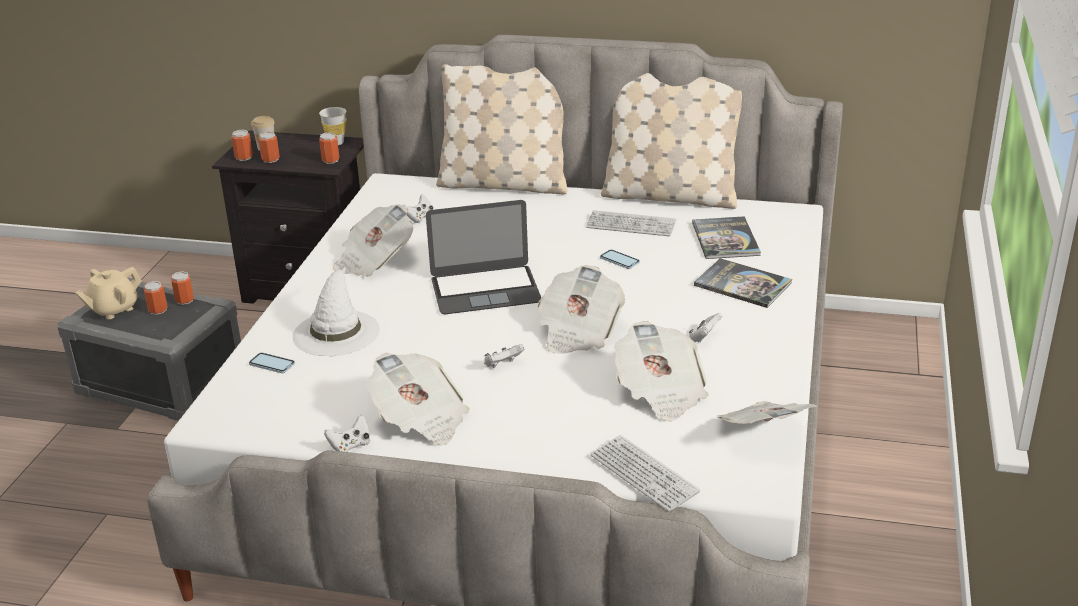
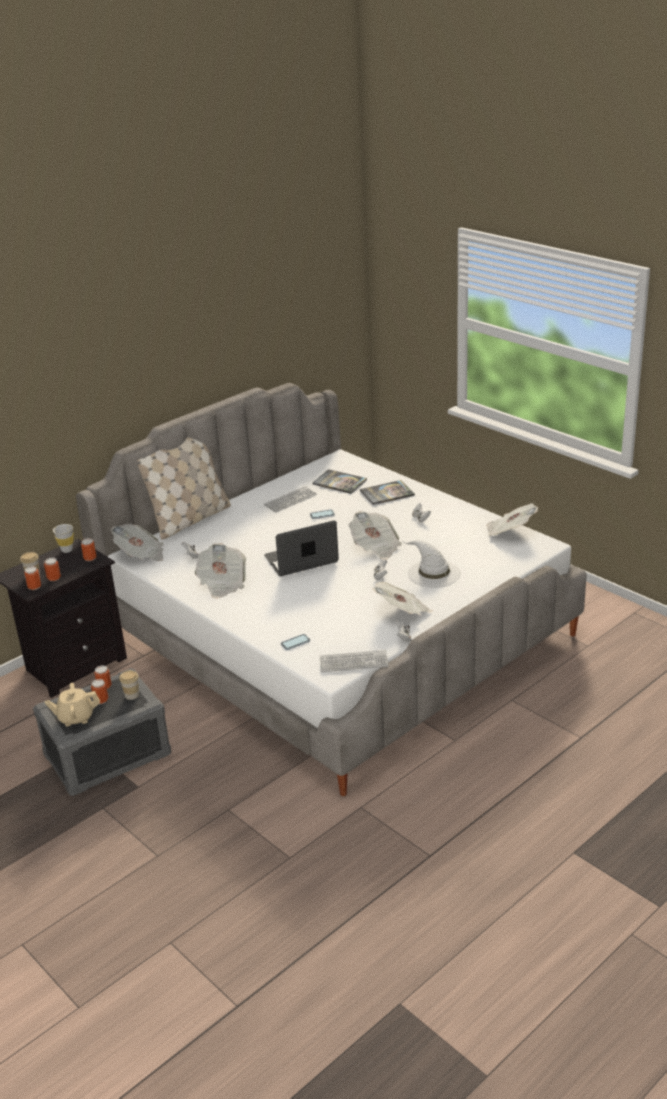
camera: 55 degrees left, 0 degrees up
(113, 309) = (76, 717): beige teapot -> beige teapot turned 90 degrees clockwise
(178, 324) = (132, 695): none -> cup
(336, 332) = (286, 615): white hat -> white hat (433, 573)
(485, 290) = (301, 559): laptop -> laptop turned 135 degrees counterclockwise
(643, 474) = (511, 568): keyboard -> keyboard (353, 662)
(660, 393) = (452, 544): newspaper -> newspaper (141, 555)
(670, 196) = (275, 480): beige pillow -> none

